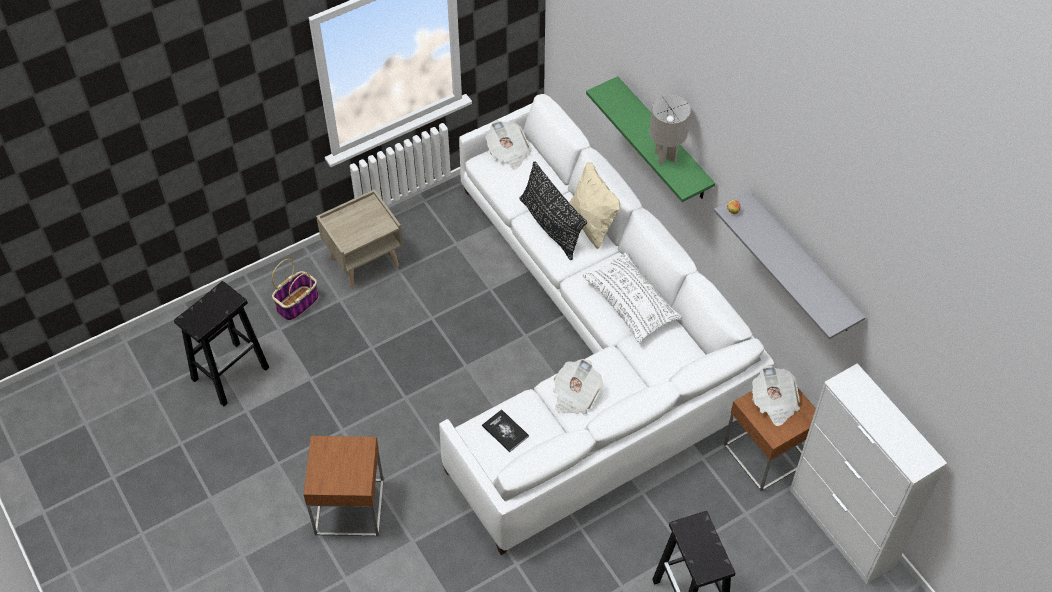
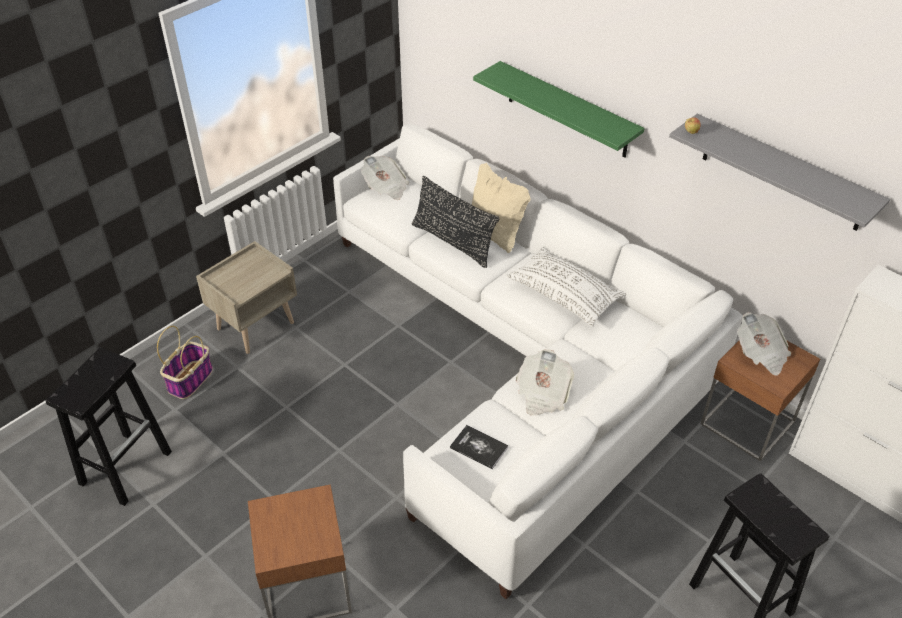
camera: 15 degrees left, 10 degrees down
(666, 156) = (582, 114): grey table lamp -> none

